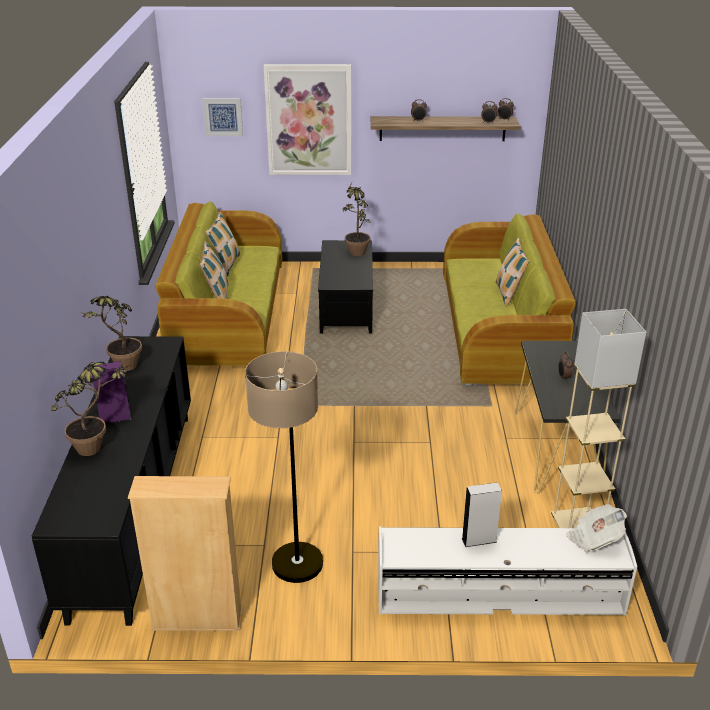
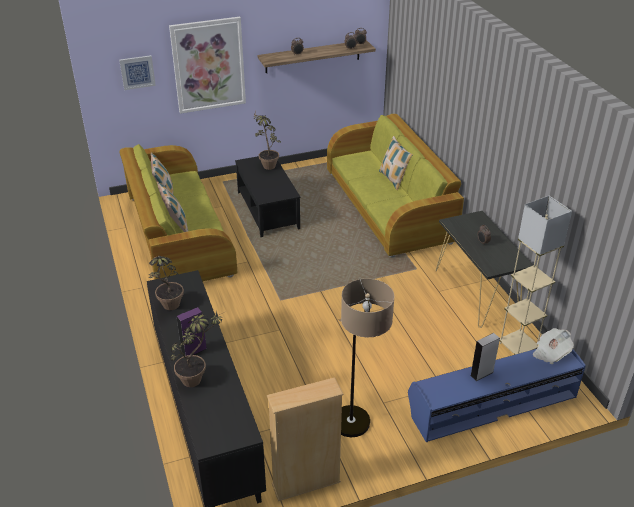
camera: 20 degrees left, 5 degrees up
(497, 590) = (491, 403): white tv stand -> blue tv stand

